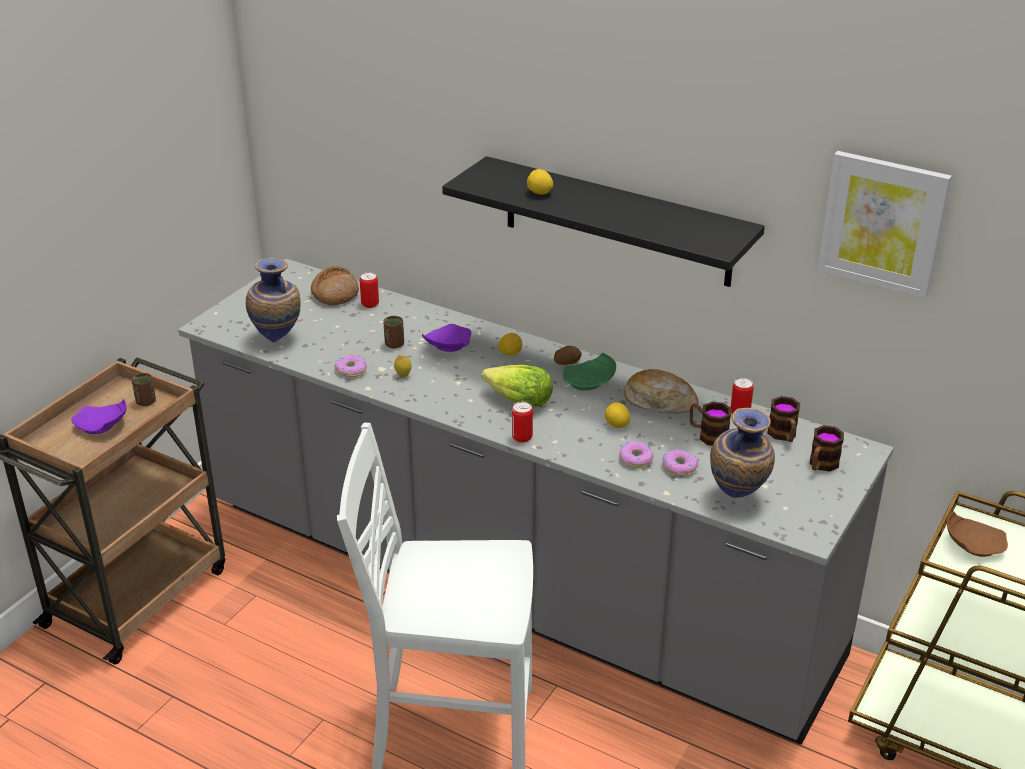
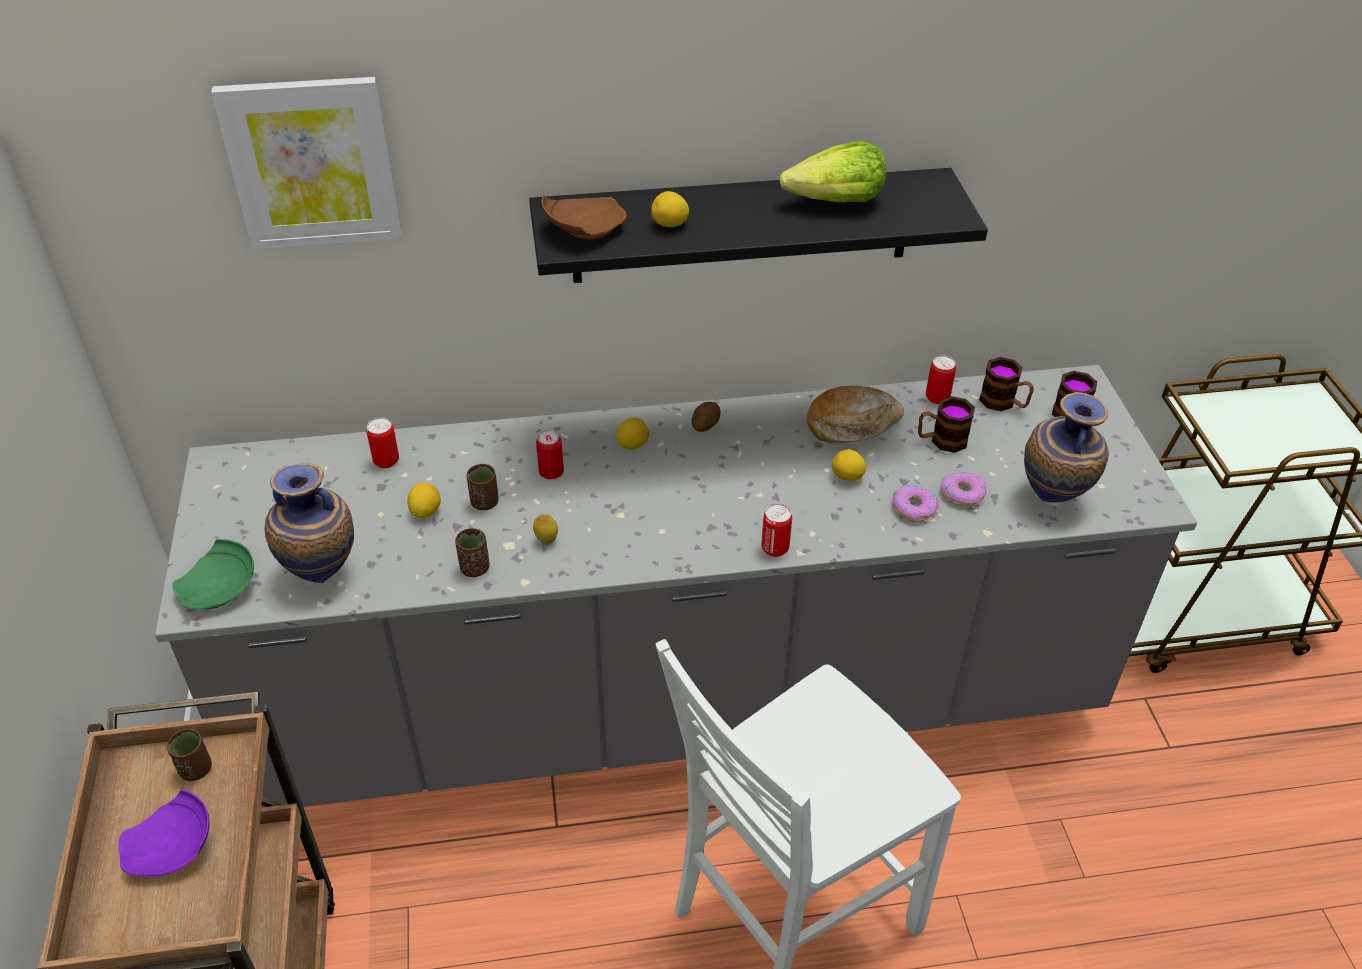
camera: 40 degrees left, 10 degrees up
(335, 294) = (322, 468): bread -> none
(351, 370) = (475, 568): donut -> brown cup
(360, 335) = (425, 512): none -> lemon
(447, 346) = (551, 472): purple plate -> can
(518, 401) = (715, 503): lettuce -> lettuce (836, 202)
(589, 382) = (758, 438): green plate -> green plate (220, 589)
(883, 223) = (1103, 118): picture -> picture (311, 163)
(972, 545) = (1226, 432): brown plate -> brown plate (583, 229)

